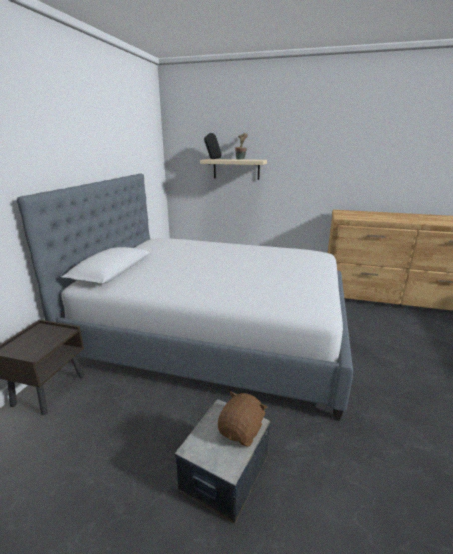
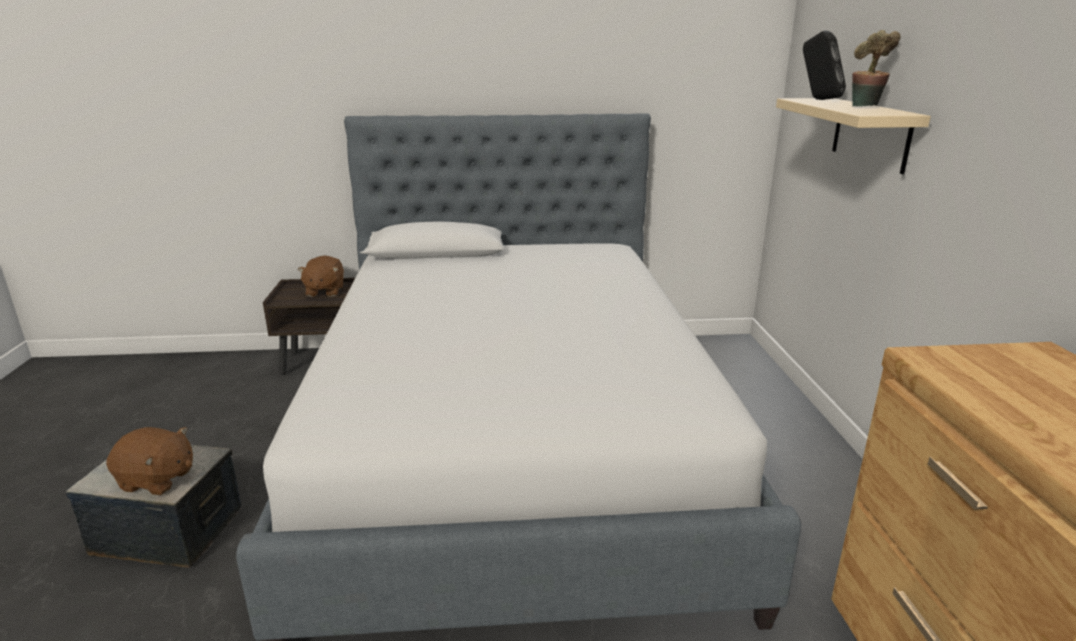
camera: 70 degrees right, 0 degrees up
(42, 335) = (324, 291): none -> brown plush toy

